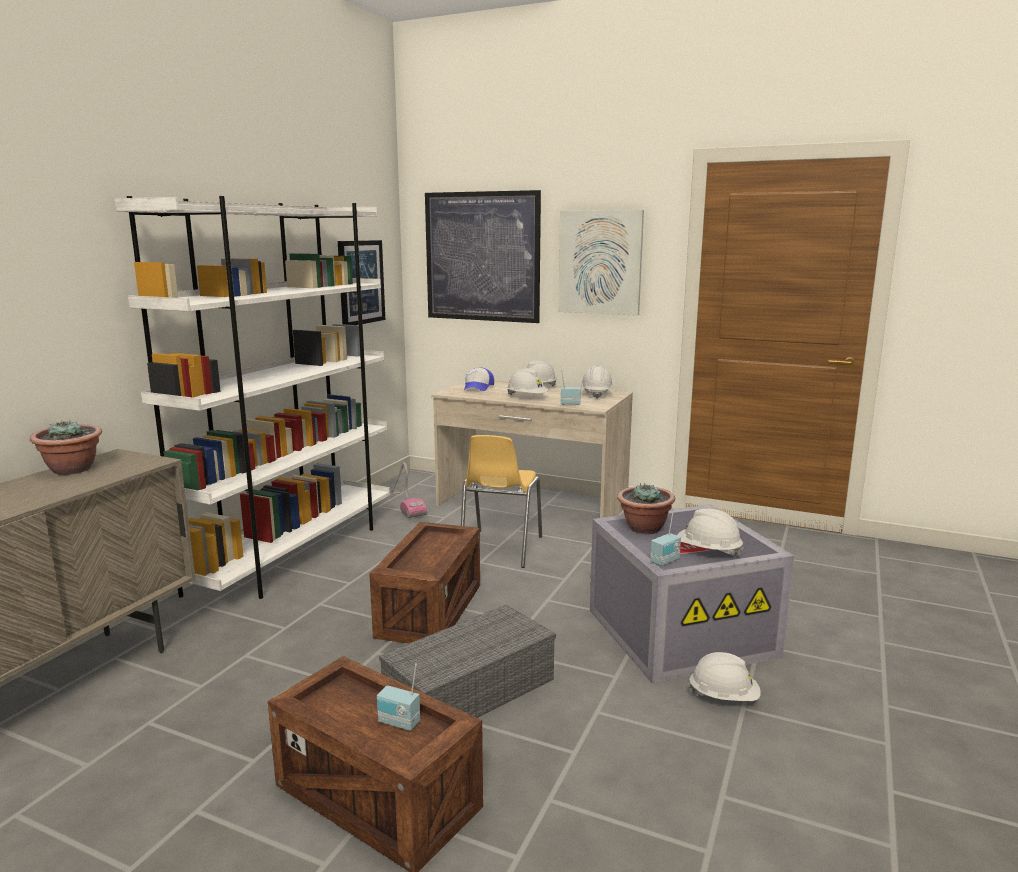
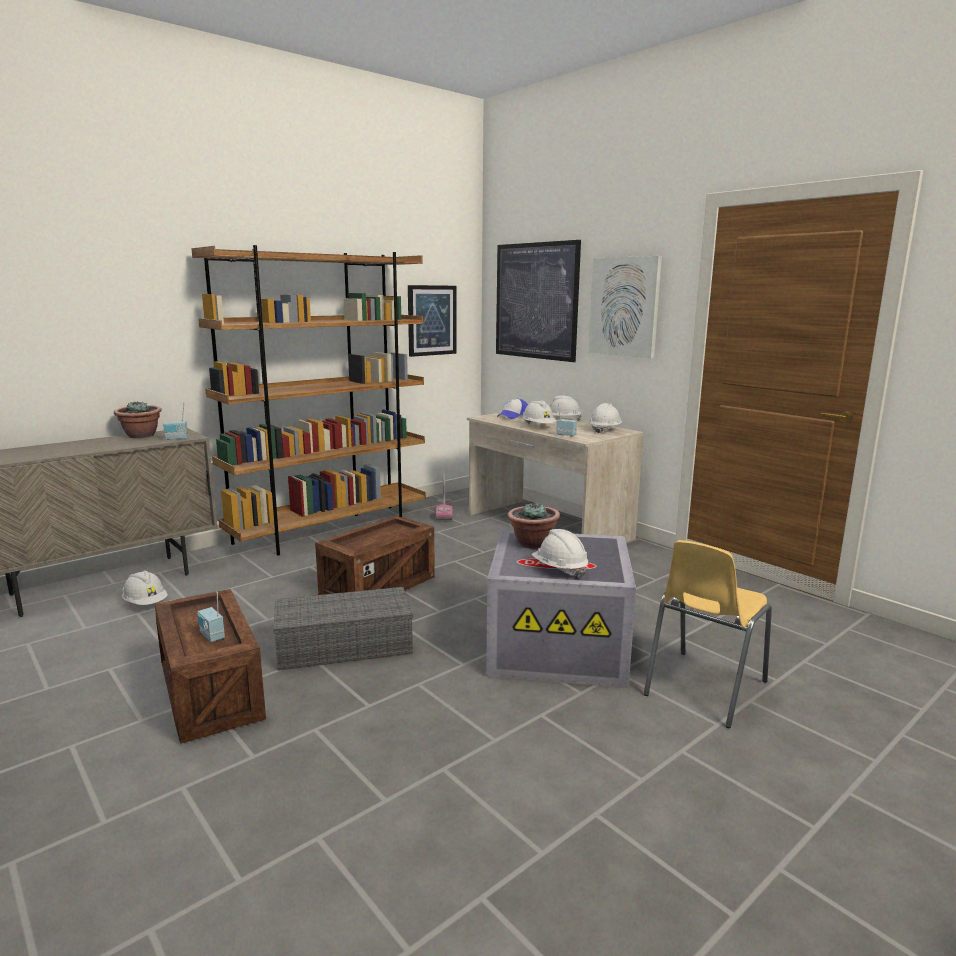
camera: 25 degrees right, 0 degrees up
(294, 554) = (330, 531): white bookcase -> brown bookcase
(500, 549) = (481, 554): yellow chair -> yellow chair (703, 688)
(666, 561) = (510, 569): radio -> radio (176, 439)
(723, 697) = (534, 702): white hard hat -> white hard hat (146, 603)

